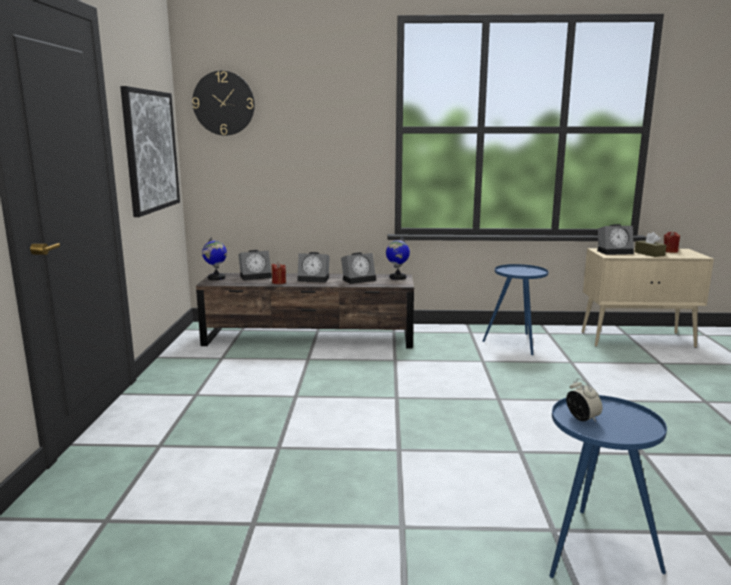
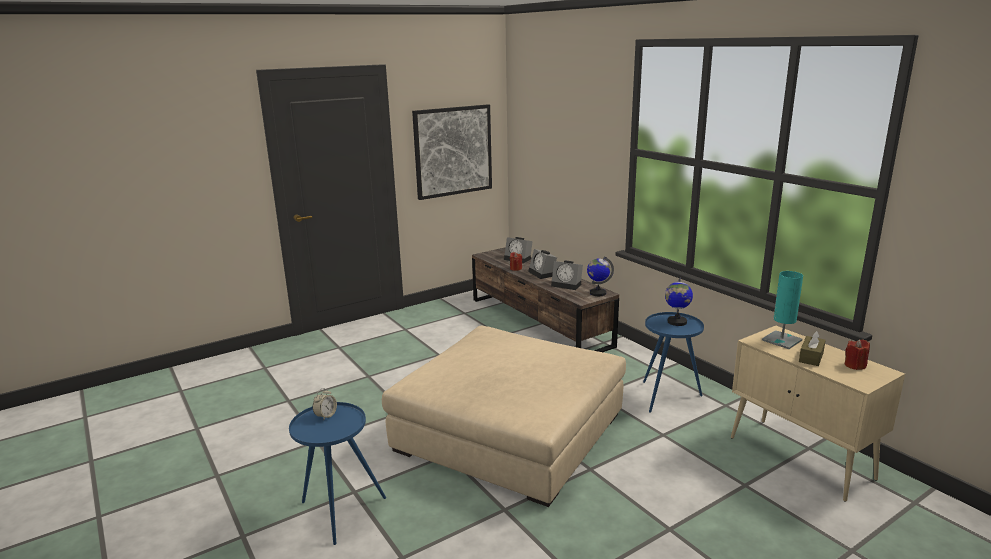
camera: 55 degrees right, 5 degrees up
(216, 278) = (495, 252): globe -> globe (676, 322)
(223, 103) = (529, 112): wall clock -> none
(506, 411) = (510, 431): none -> beige ottoman
(615, 252) = (781, 340): alarm clock -> turquoise table lamp

